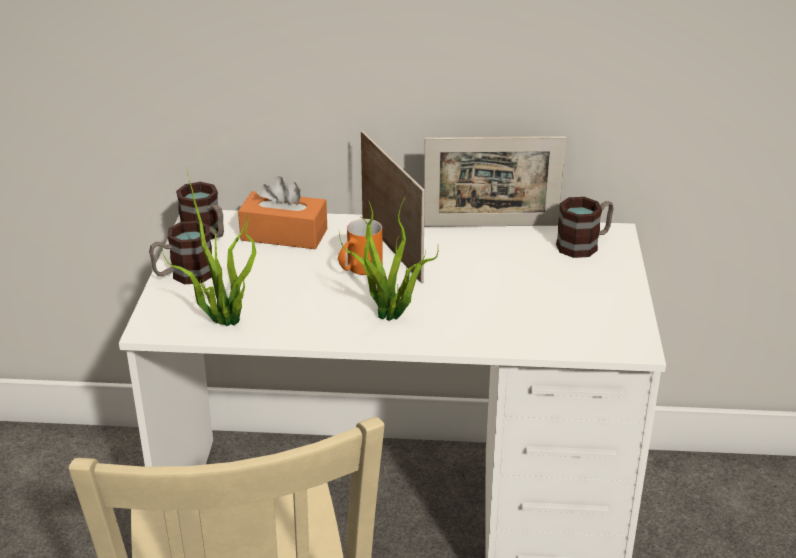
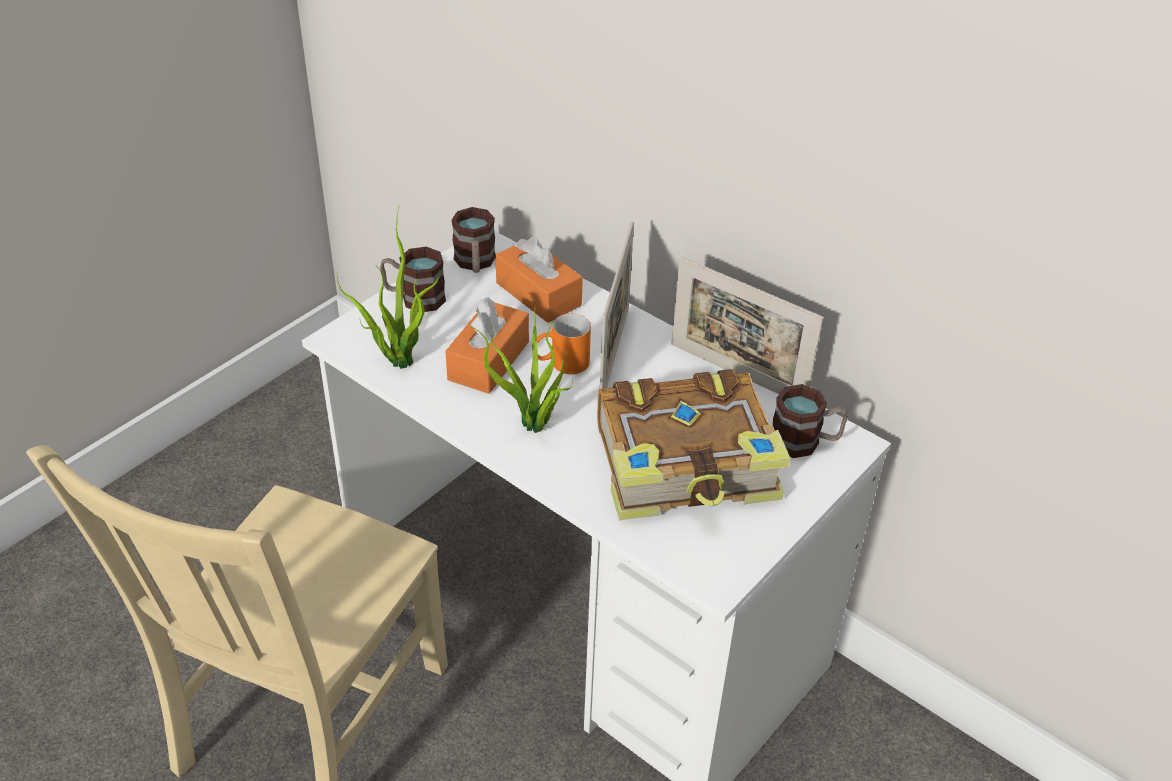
camera: 35 degrees right, 10 degrees up
(300, 290) = (488, 361): none -> orange tissue box
(529, 291) = (688, 466): none -> book

